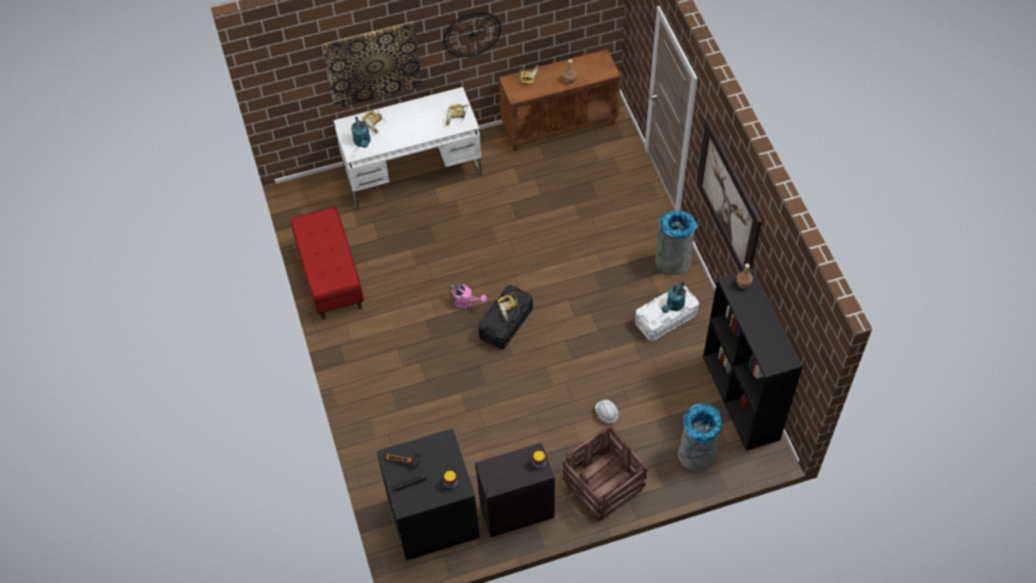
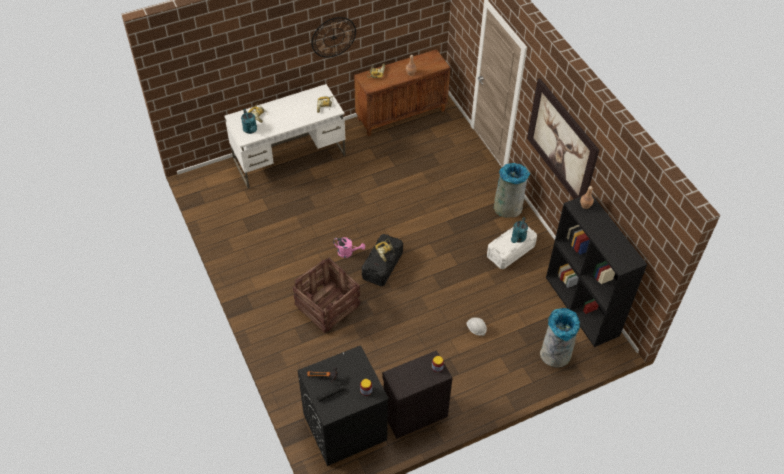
camera: 10 degrees left, 5 degrees down
(330, 276) = (232, 242): red bench -> none
(373, 64) = (255, 64): picture -> none
(603, 485) = (483, 386): crate -> crate (327, 307)

